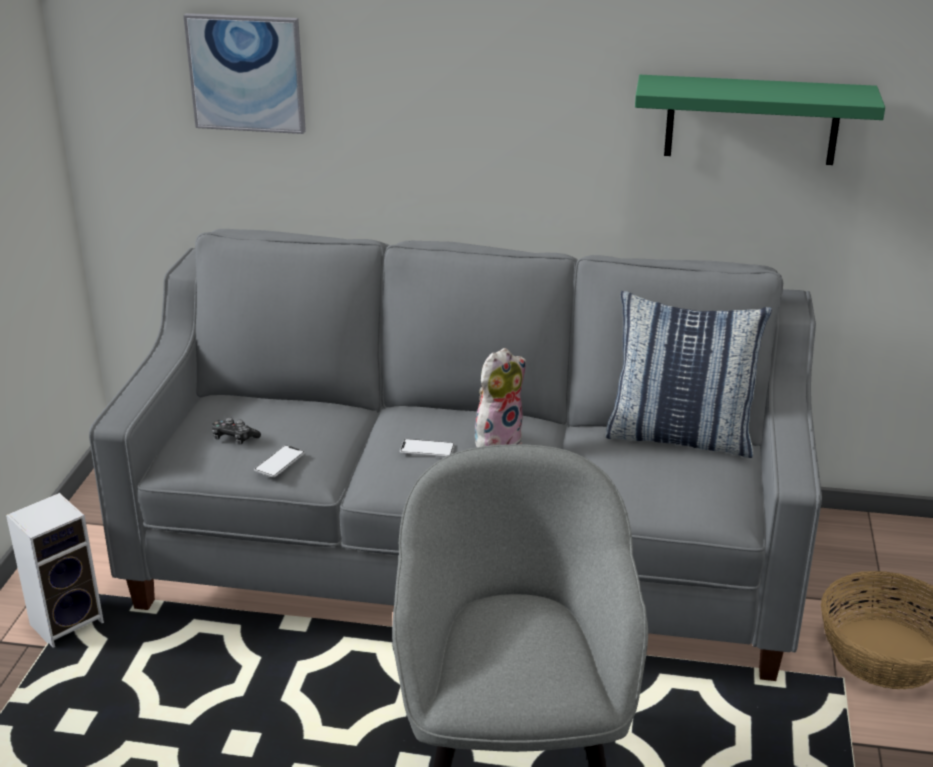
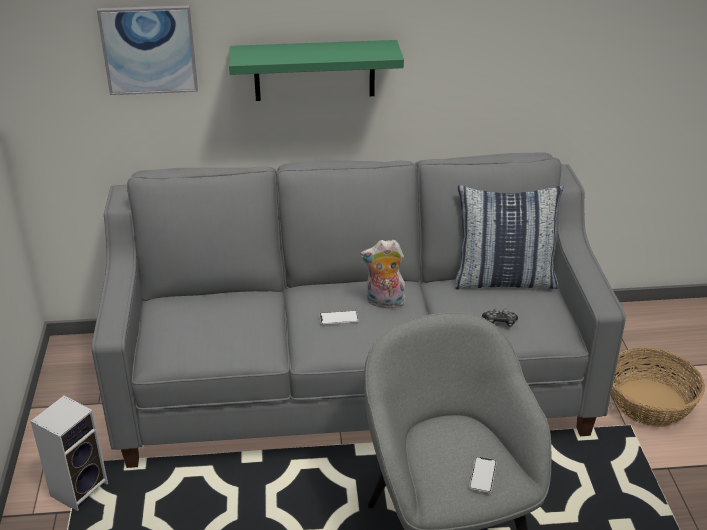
camera: 15 degrees left, 5 degrees up
(234, 438) = (194, 332): game controller -> game controller (499, 322)
(279, 462) = (237, 346): phone -> phone (482, 475)
(497, 440) = (384, 303): plush toy -> plush toy turned 120 degrees counterclockwise
(752, 120) = (526, 51): green shelf -> green shelf (314, 70)

